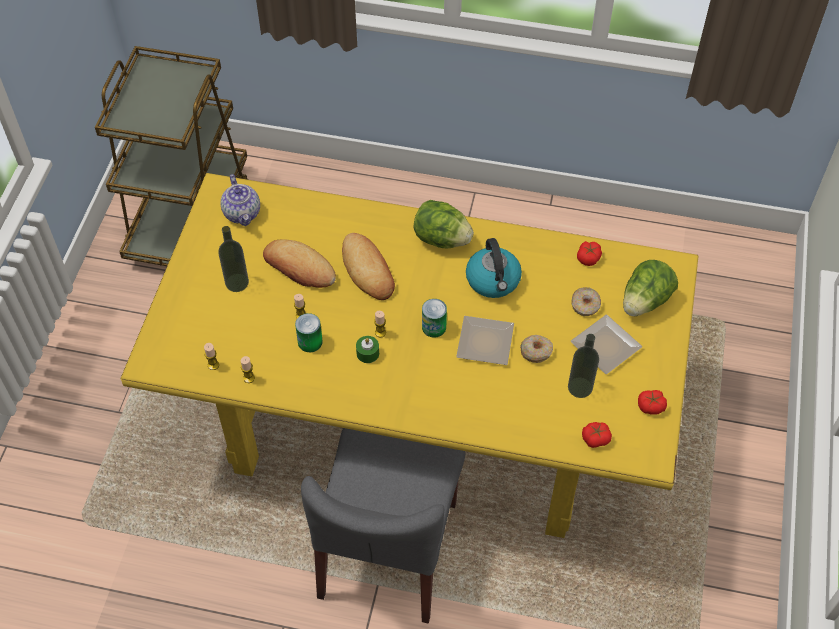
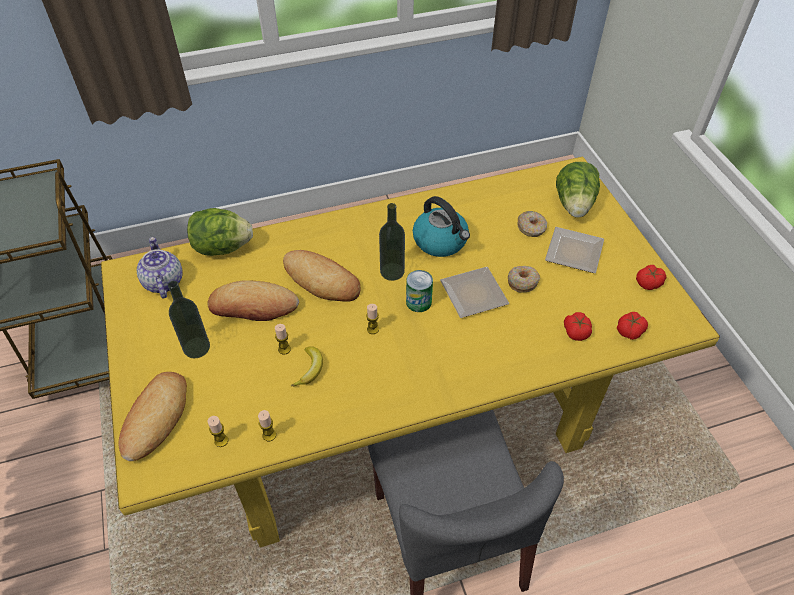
camera: 30 degrees left, 5 degrees down
(178, 325) = (156, 418): none -> bread
(243, 213) = (163, 282): teapot -> teapot turned 150 degrees counterclockwise
(310, 342) = (310, 369): can -> banana
(367, 353) = (374, 353): green candle -> none
(441, 239) = (370, 227): lettuce -> lettuce (222, 247)
(580, 387) = (581, 294): bottle -> bottle (392, 271)
(588, 258) = (504, 191): tomato -> tomato (576, 331)

